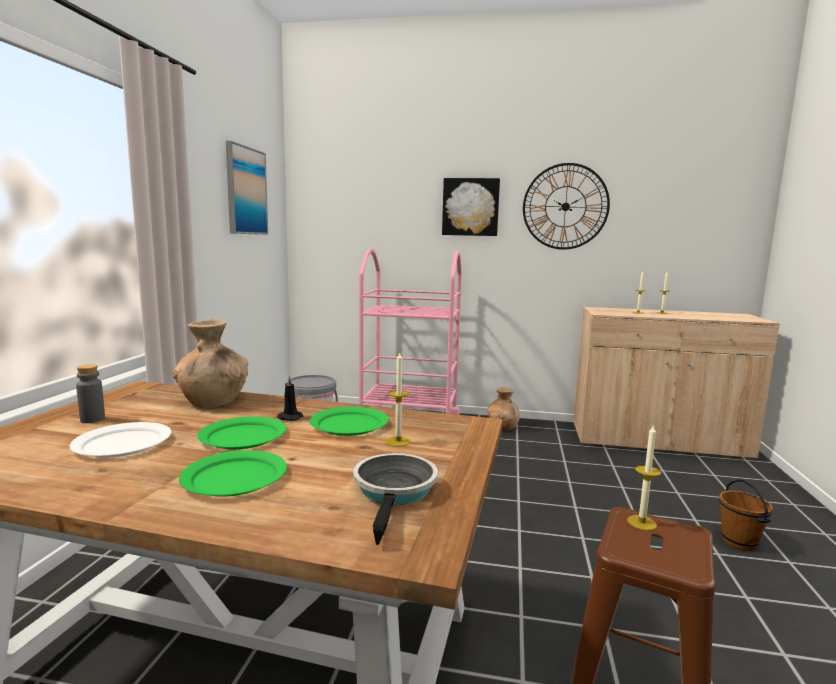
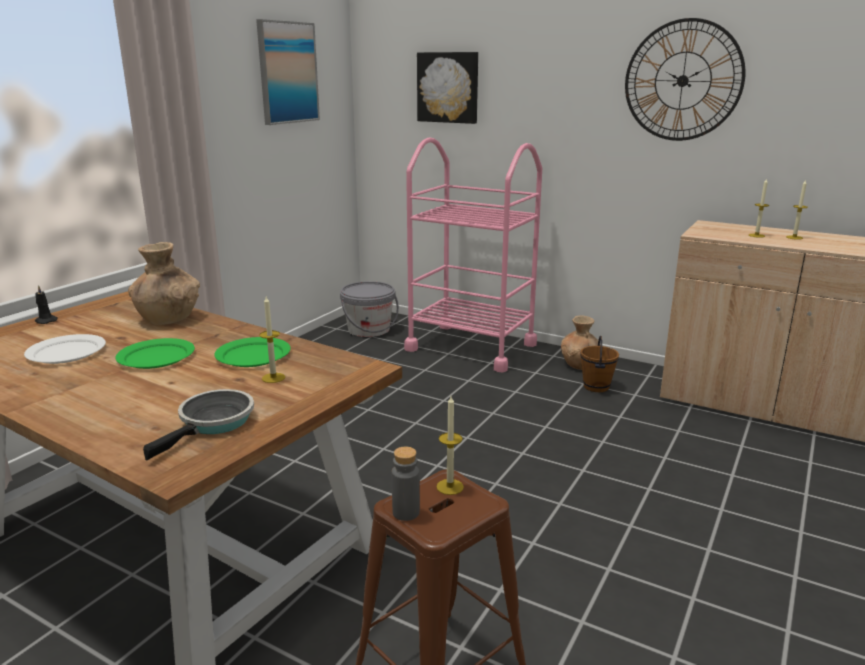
camera: 20 degrees right, 10 degrees up
(92, 419) = (64, 327): grey bottle -> grey bottle (406, 512)
(234, 478) = (113, 393): green plate -> none
(289, 417) = (211, 342): black candle -> black candle (45, 321)
(470, 207) = (559, 81): picture -> picture (448, 87)
(739, 542) = (752, 543): brown bucket -> brown bucket (596, 387)

